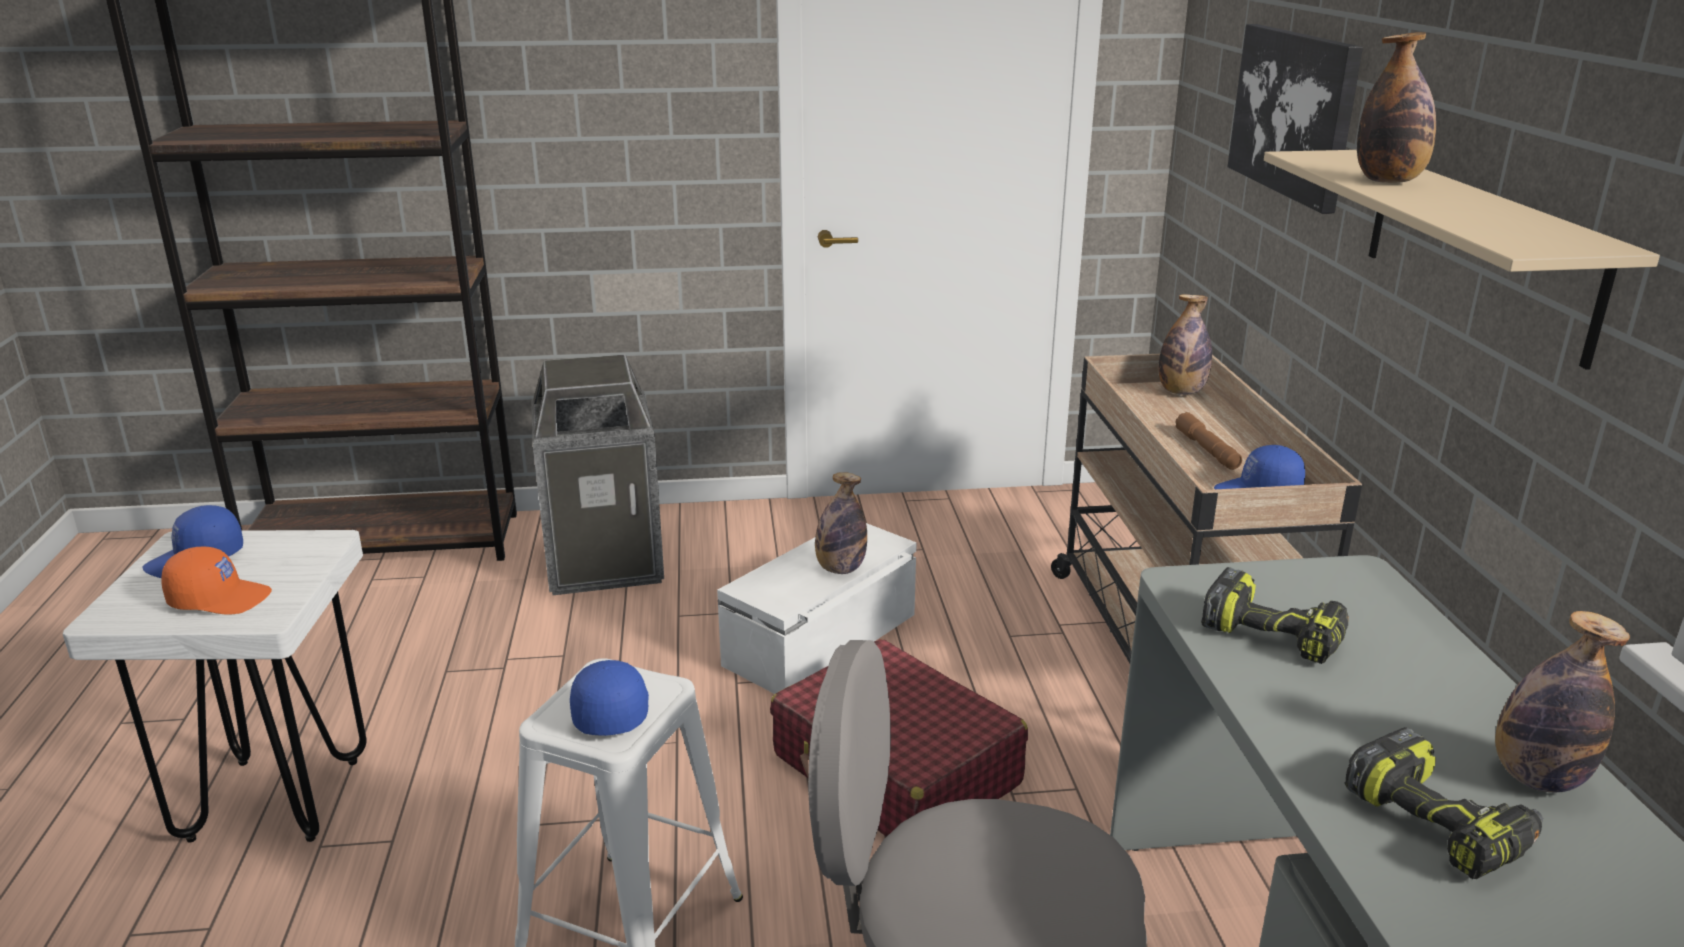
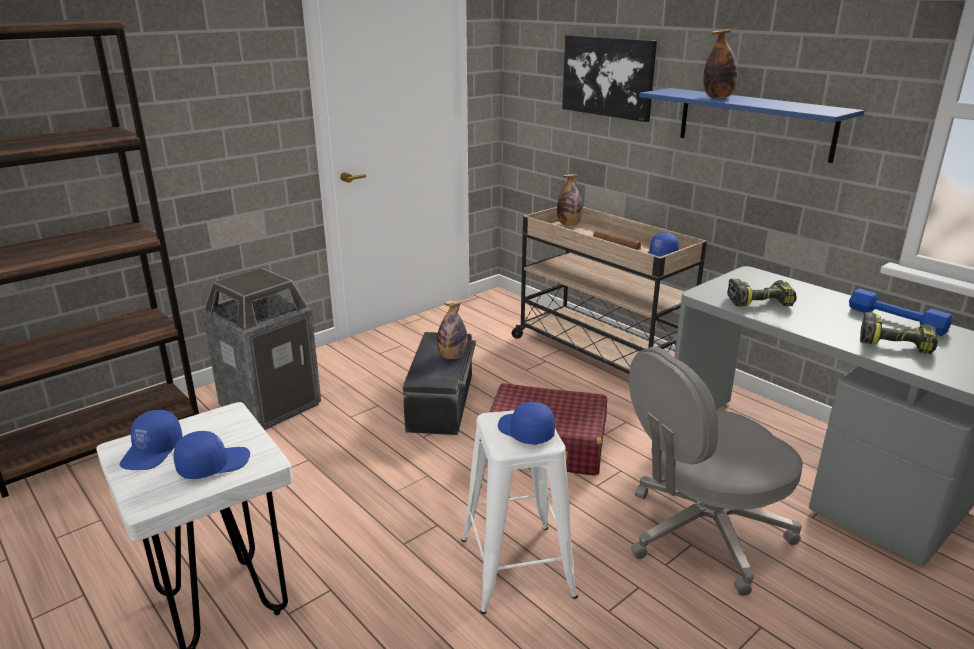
camera: 35 degrees left, 0 degrees up
(220, 598) = (213, 464): orange cap -> blue cap
(823, 640) = (442, 402): white storage box -> black storage box
(1478, 249) = (754, 123): beige shelf -> blue shelf
(1537, 778) = (895, 320): bottle -> blue dumbbell

